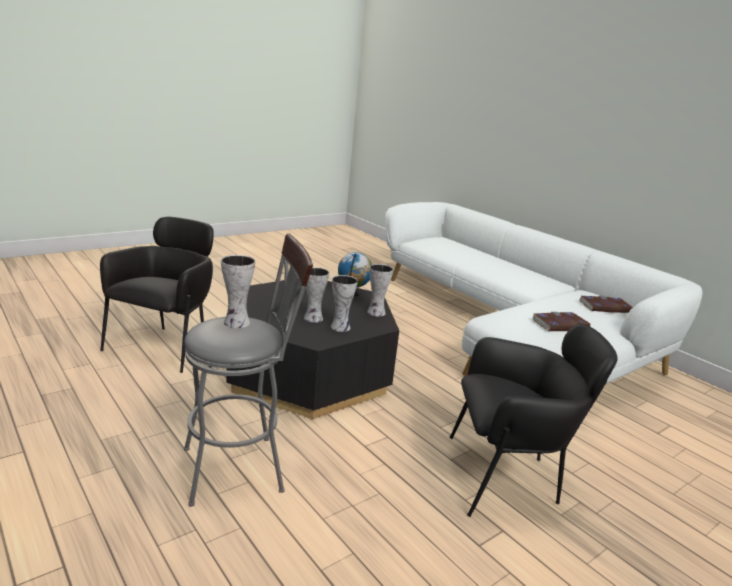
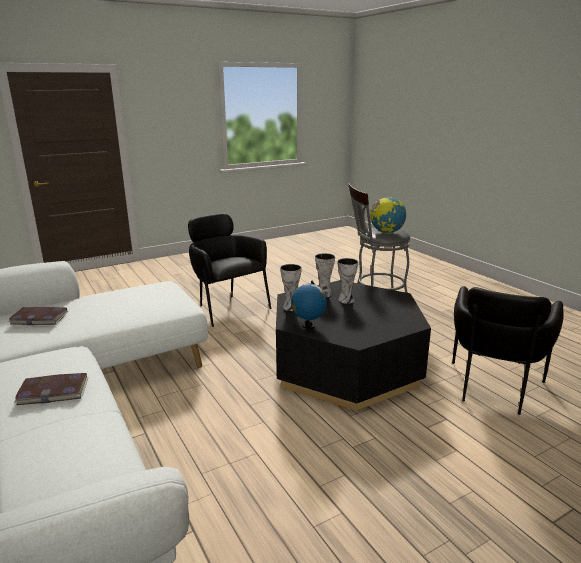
camera: 170 degrees left, 0 degrees up
(235, 323) = (386, 233): vase -> globe
(508, 477) = (227, 308): black armchair -> black armchair turned 45 degrees clockwise
(560, 324) = (129, 298): book -> book (53, 391)

